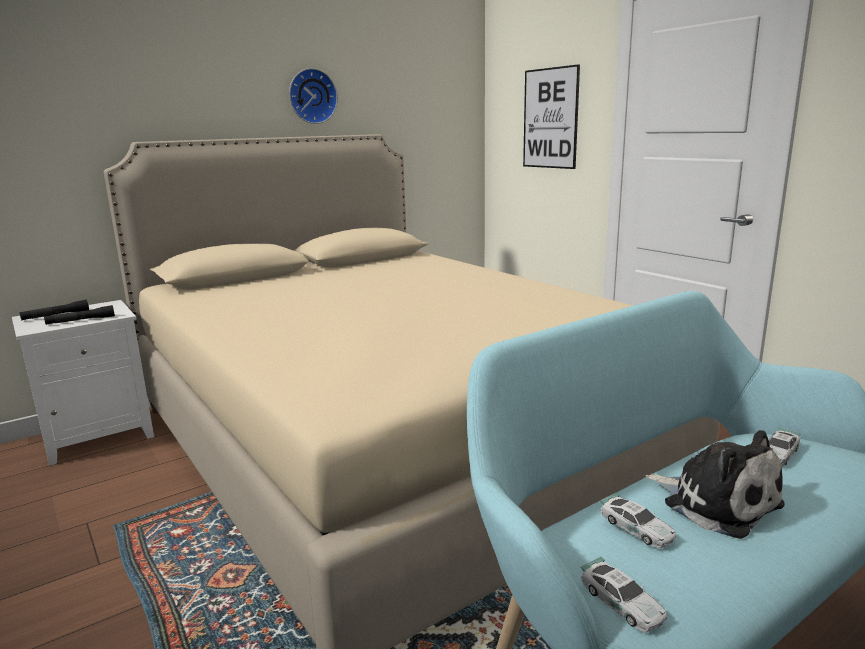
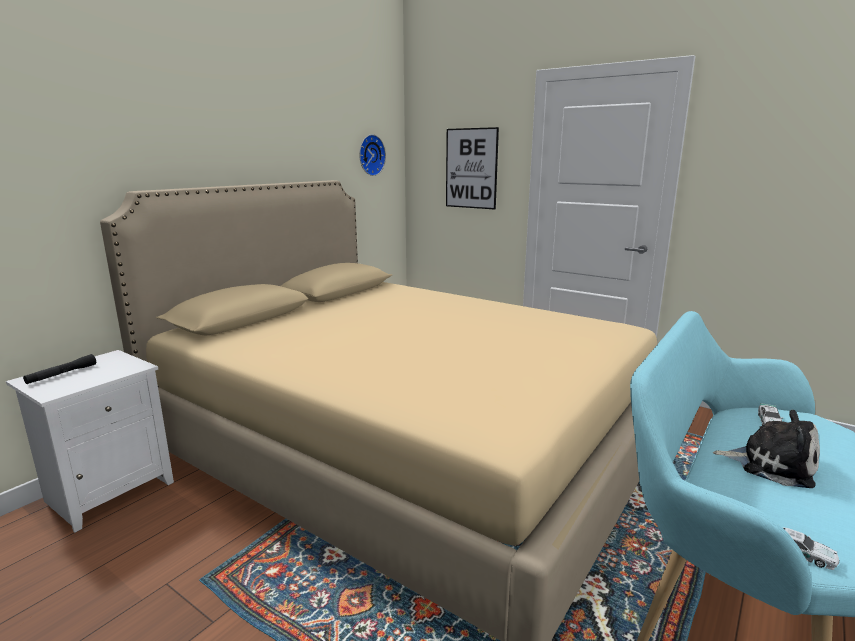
camera: 20 degrees left, 0 degrees up
(81, 320) = (100, 377): black flashlight -> none
(311, 96) = (280, 146): wall clock -> wall clock (370, 155)
(637, 528) = (748, 494): toy car -> none

